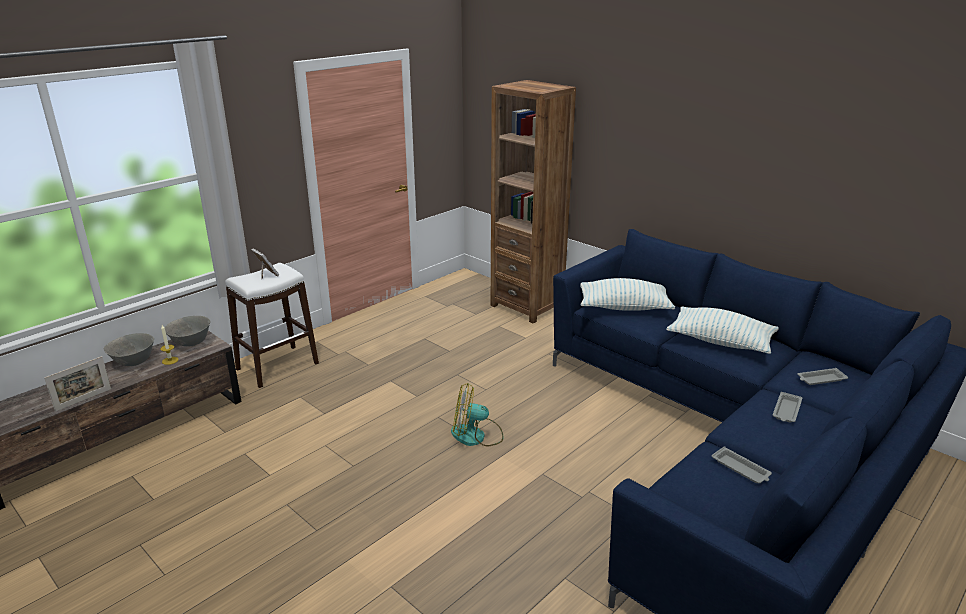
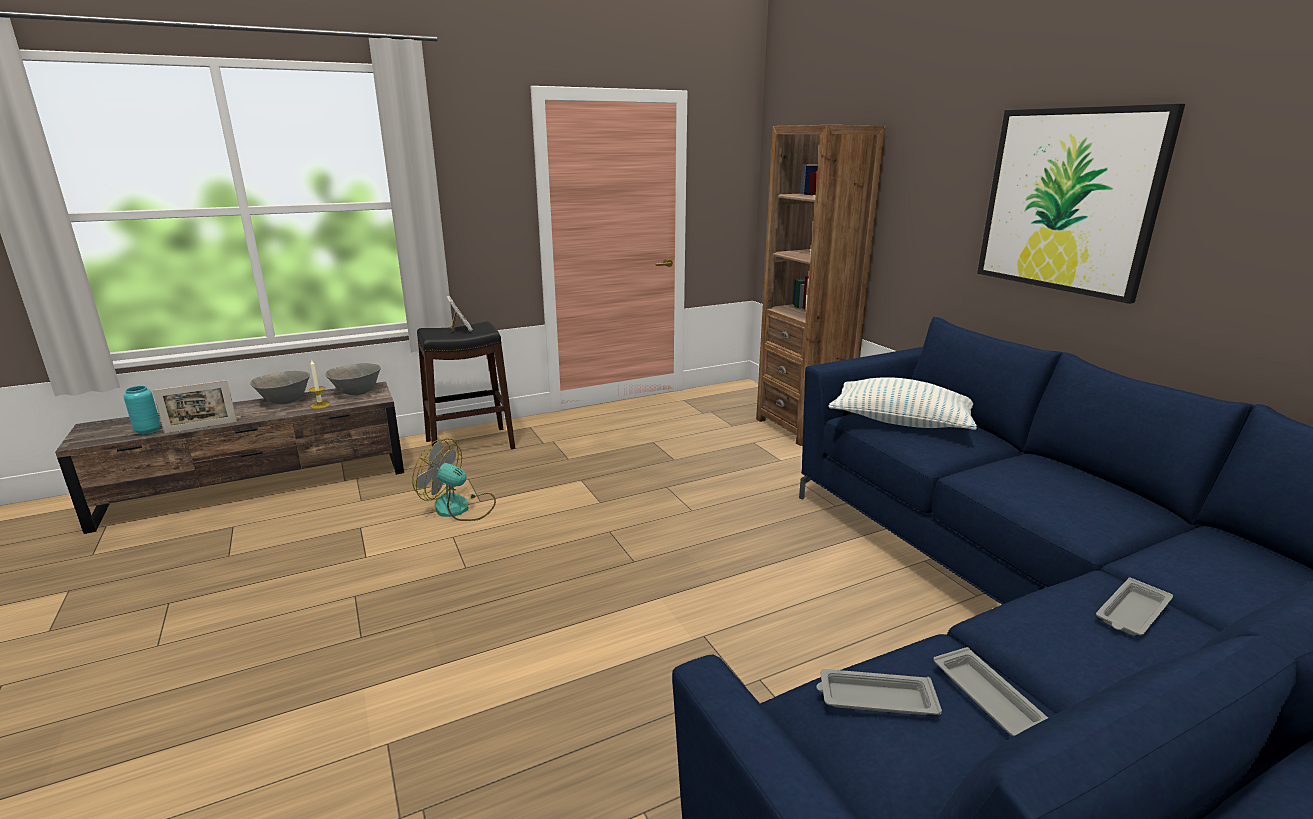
camera: 20 degrees right, 5 degrees down
(36, 412) = (148, 431): none -> turquoise vase
(277, 366) = (470, 444): white stool -> black stool
(476, 436) = (642, 564): fan -> fan (460, 508)
(710, 154) = (1068, 200): none -> picture
(720, 341) = (1042, 486): pillow -> none
(820, 379) = (1226, 574): grey tray -> grey tray (874, 698)

